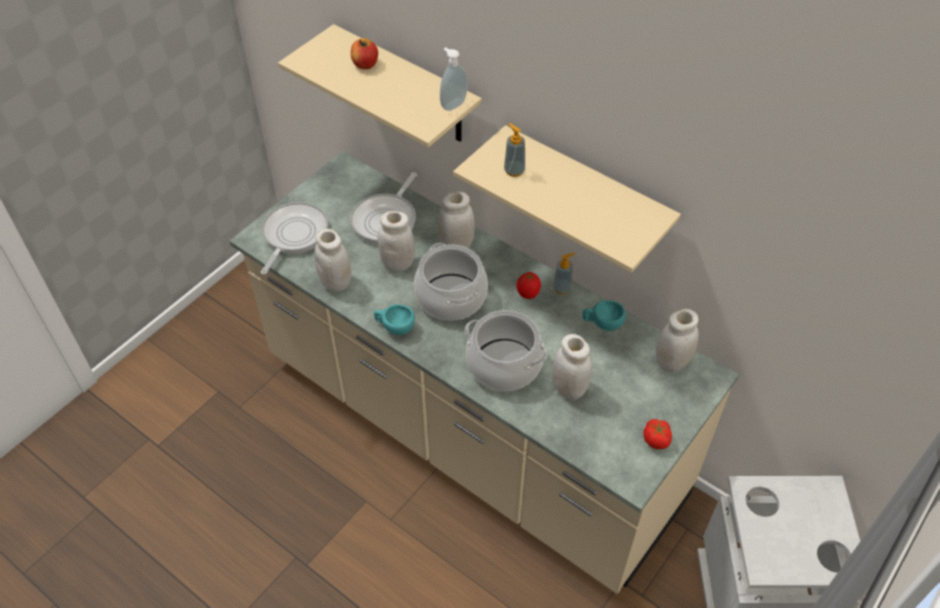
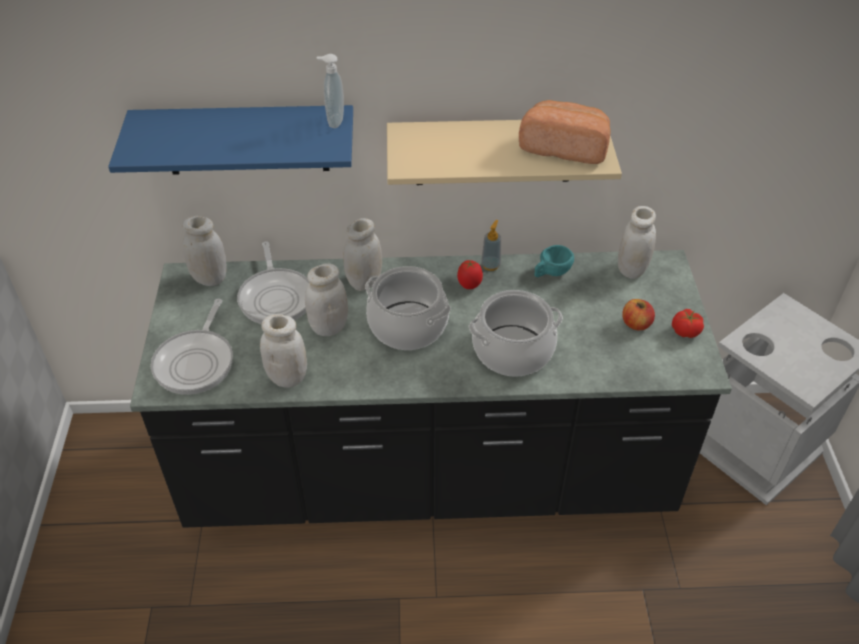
camera: 40 degrees left, 5 degrees down
(293, 235) = (196, 362): frying pan -> frying pan turned 150 degrees counterclockwise
(365, 64) = (206, 127): apple -> apple (636, 324)
(394, 327) = (386, 380): turquoise cup -> none
(406, 86) = (246, 140): beige shelf -> blue shelf
(470, 429) = (429, 473): beige counter -> black counter
(514, 171) = (440, 152): soap dispenser -> none
(569, 388) = (582, 336): white jar -> white jar (210, 278)
(613, 220) = (564, 147): none -> bread

